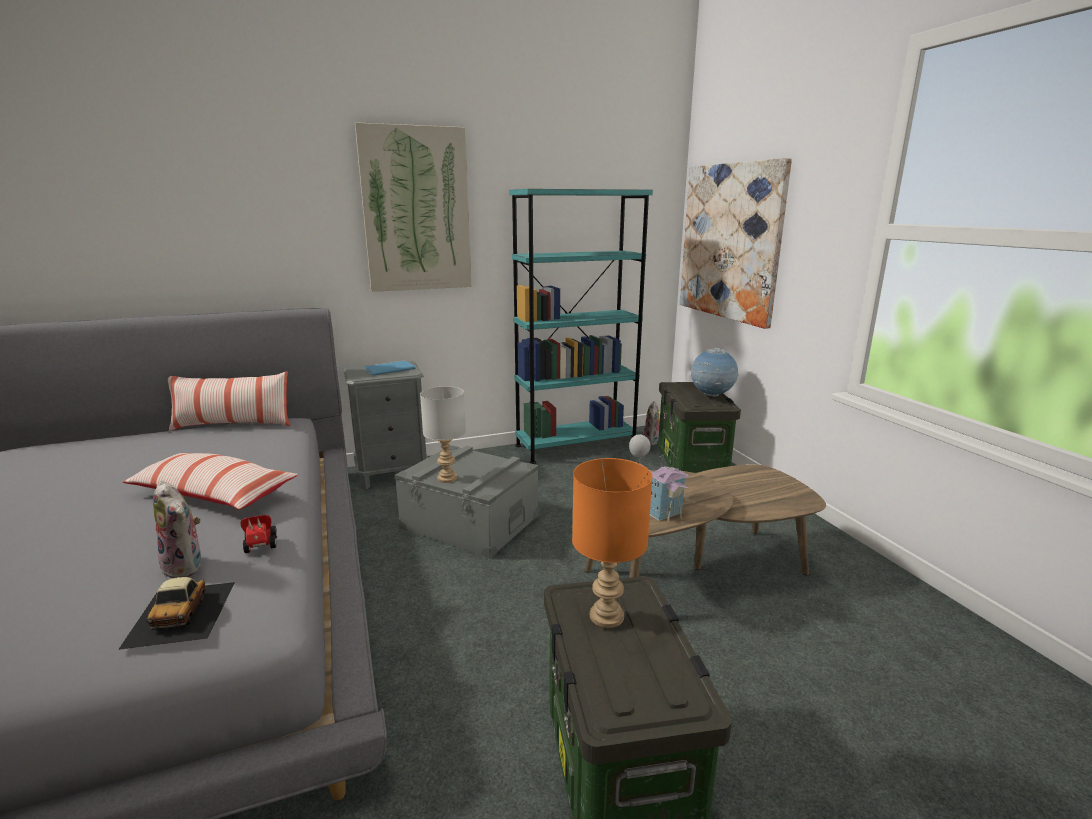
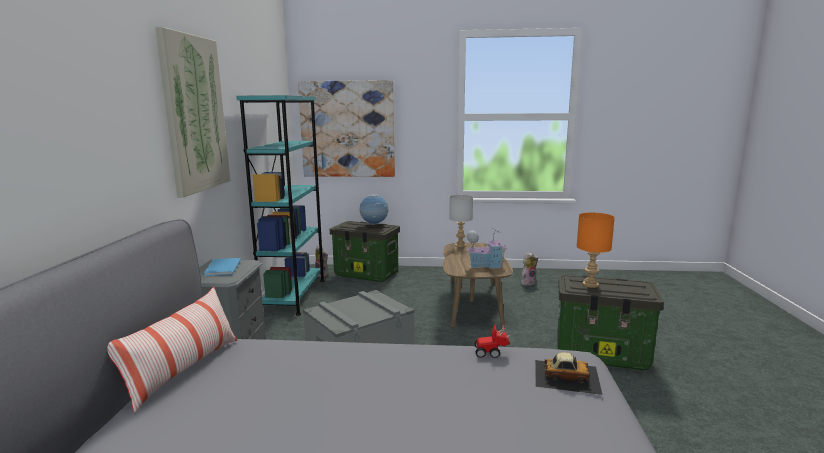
camera: 65 degrees left, 5 degrees down
(187, 567) = (506, 377): plush toy -> plush toy (528, 282)
(214, 495) = (382, 371): pillow -> none
(448, 478) = (366, 317): grey table lamp -> grey table lamp (460, 245)

